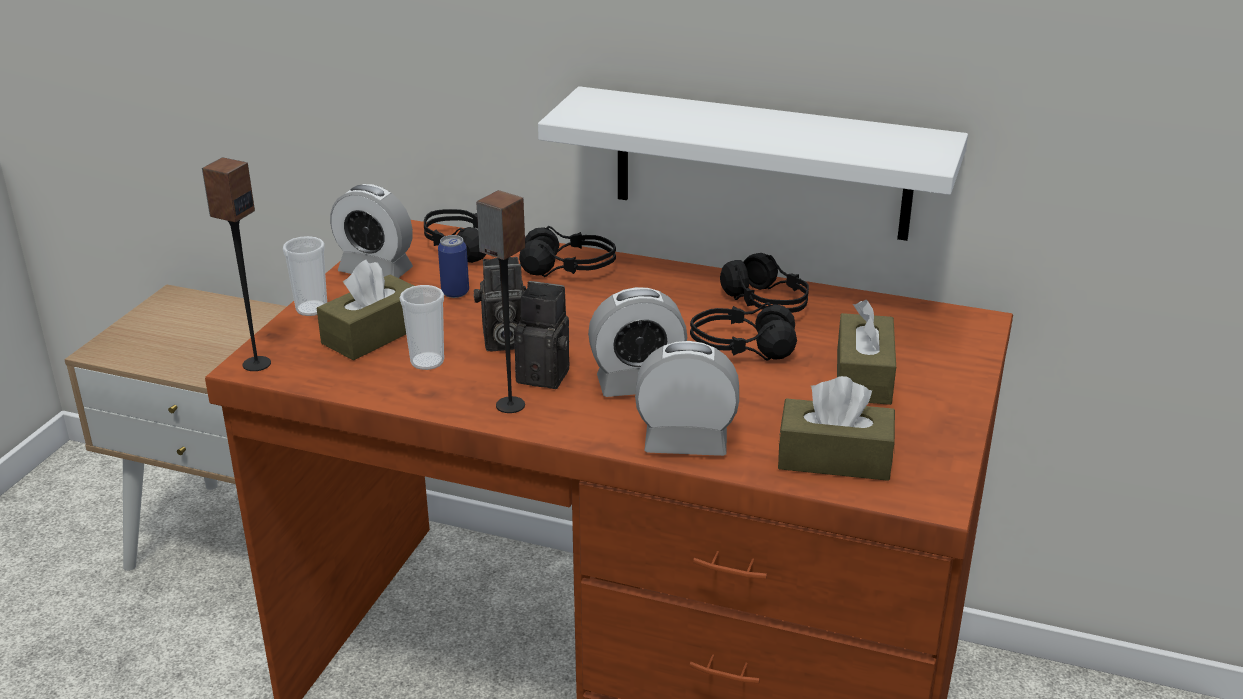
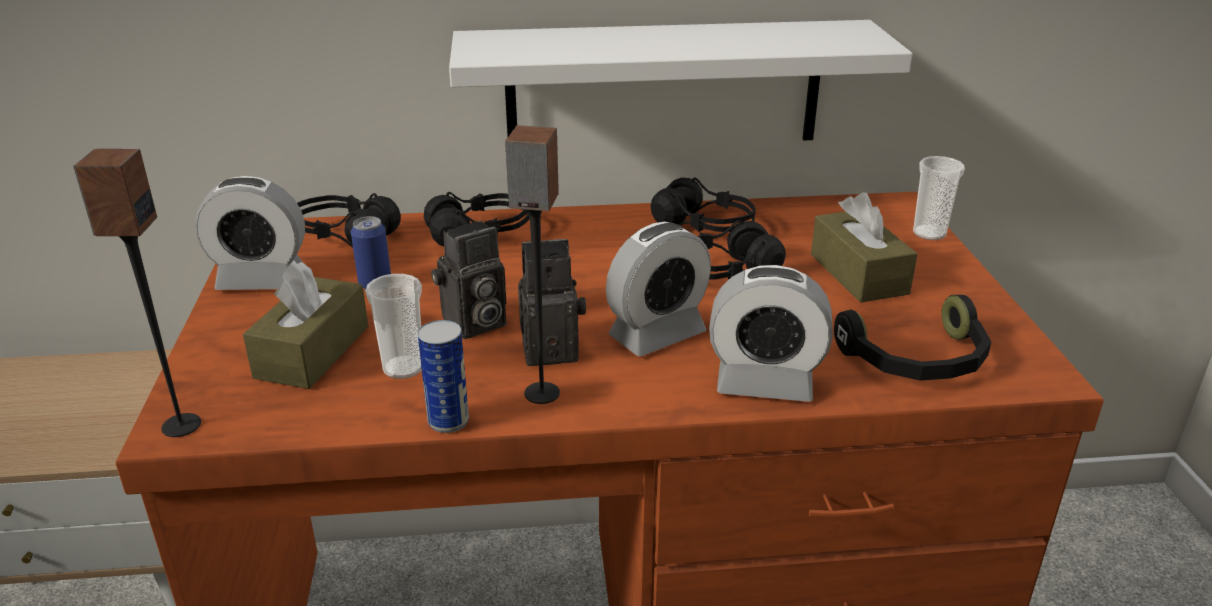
camera: 25 degrees left, 0 degrees up
(311, 309) = (210, 340): cup -> cup (929, 233)
(429, 407) = (448, 421): none -> can
(685, 443) = (764, 384): alarm clock -> alarm clock turned 150 degrees counterclockwise
(834, 458) = (917, 360): brown tissue box -> black headphones

